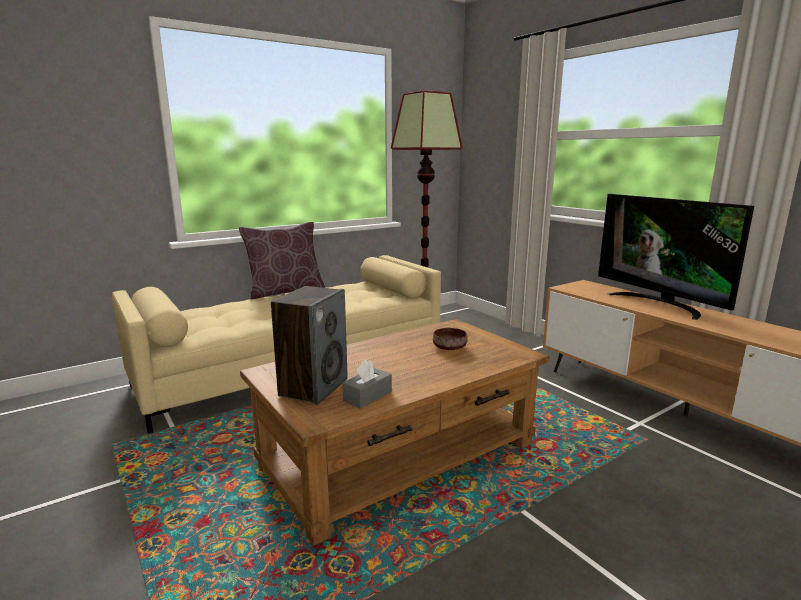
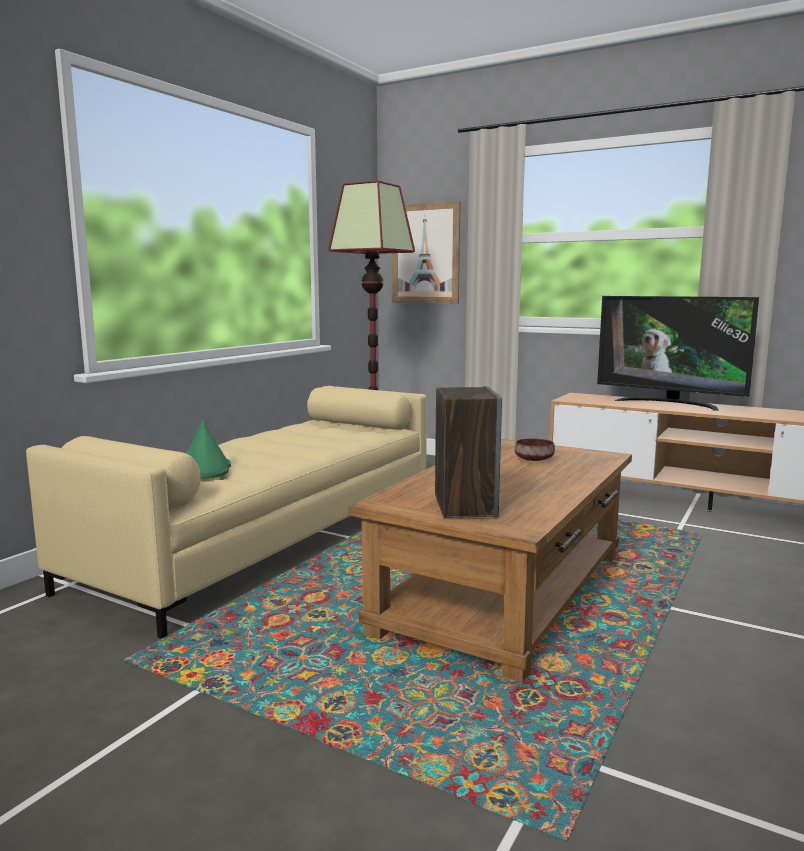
camera: 25 degrees left, 5 degrees down
(228, 316) = (205, 467): none -> green hat
(285, 291) = (229, 438): brown pillow -> none
(367, 396) = (532, 504): grey tissue box -> none
(491, 148) = (425, 254): none -> picture

